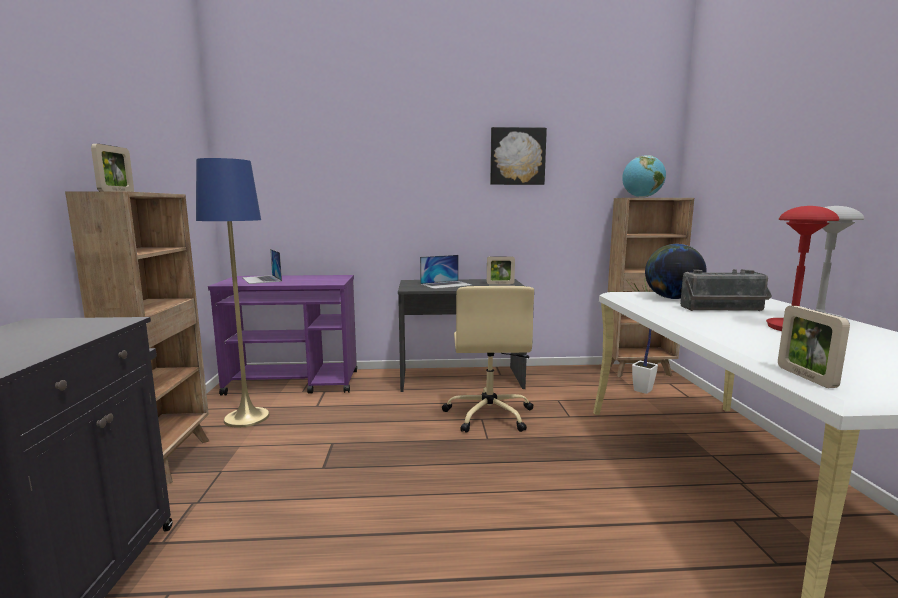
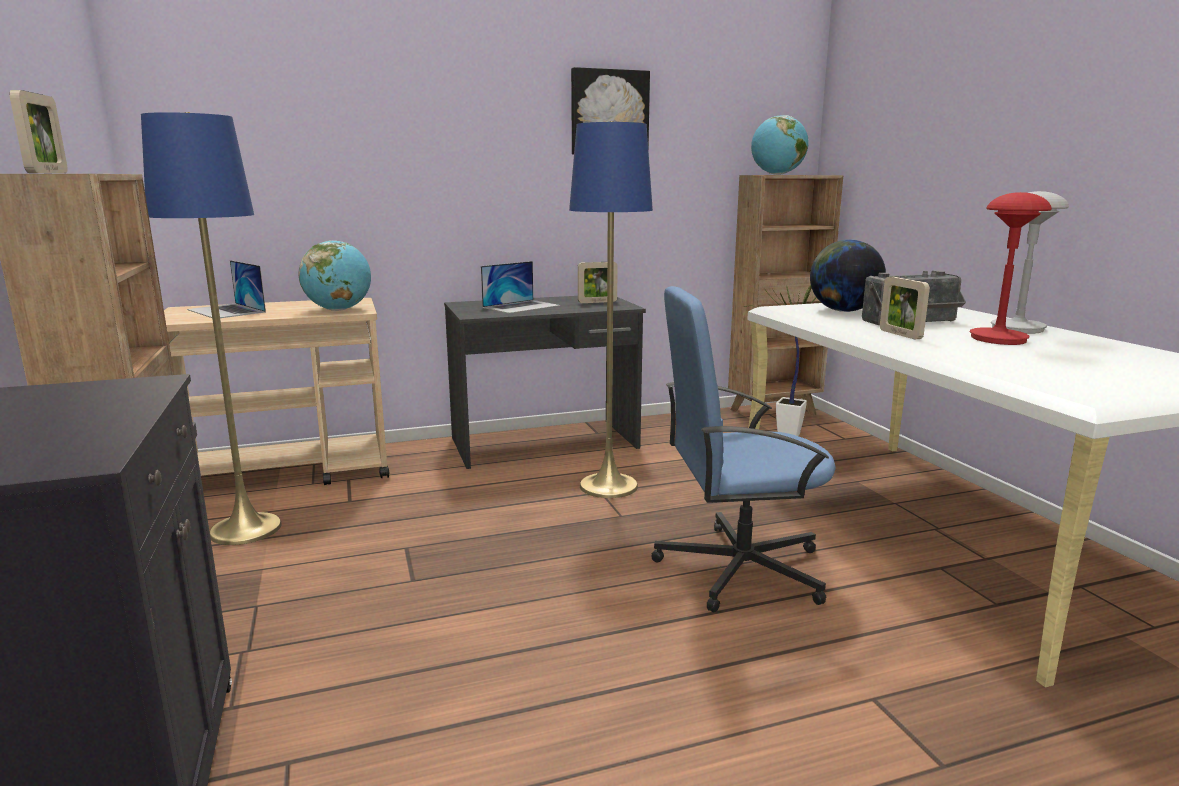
camera: 15 degrees left, 5 degrees up
(294, 383) = (291, 472): purple cart -> beige cart
(324, 281) = (339, 310): none -> globe
(489, 414) = (608, 486): beige office chair -> blue floor lamp
(556, 493) = (738, 568): none -> blue office chair
(805, 377) = (1047, 389): picture frame -> picture frame (900, 334)

